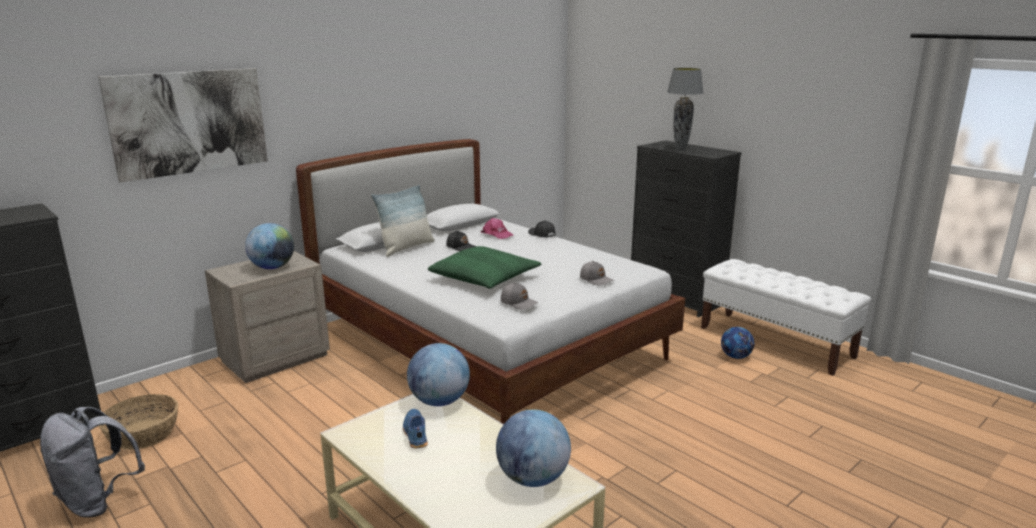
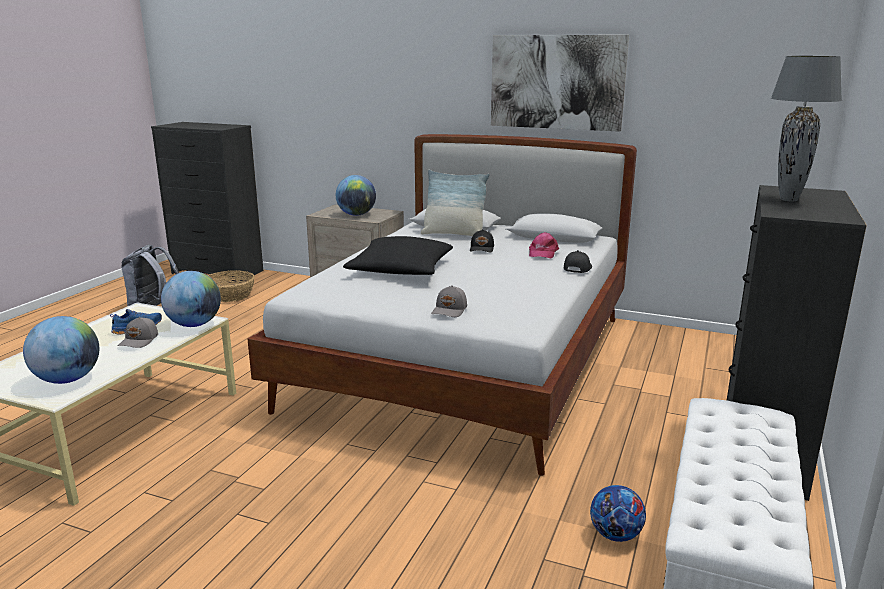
camera: 65 degrees right, 0 degrees up
(189, 122) = (343, 82): picture -> picture (556, 82)
(485, 278) = (400, 269): green pillow -> black pillow
(519, 303) = (340, 289): grey cap -> grey cap (139, 341)

